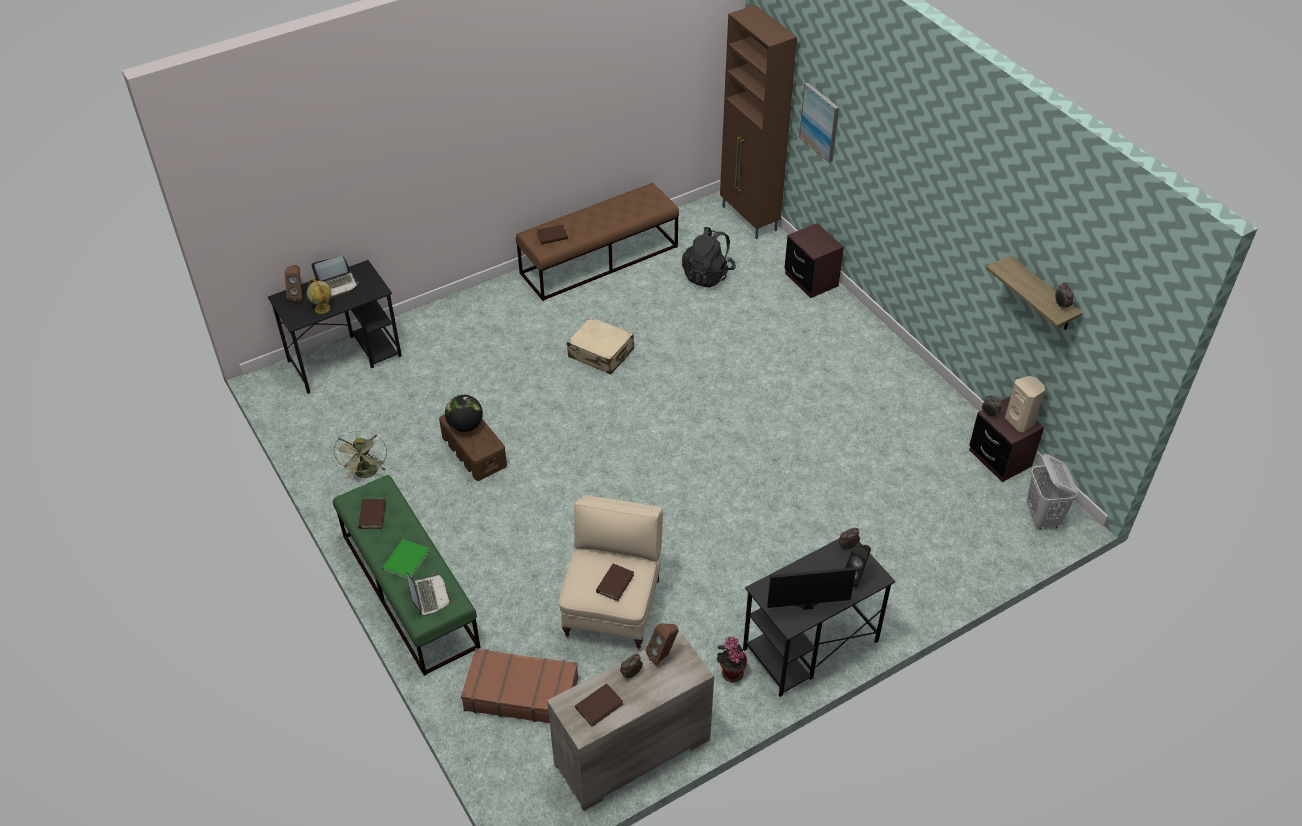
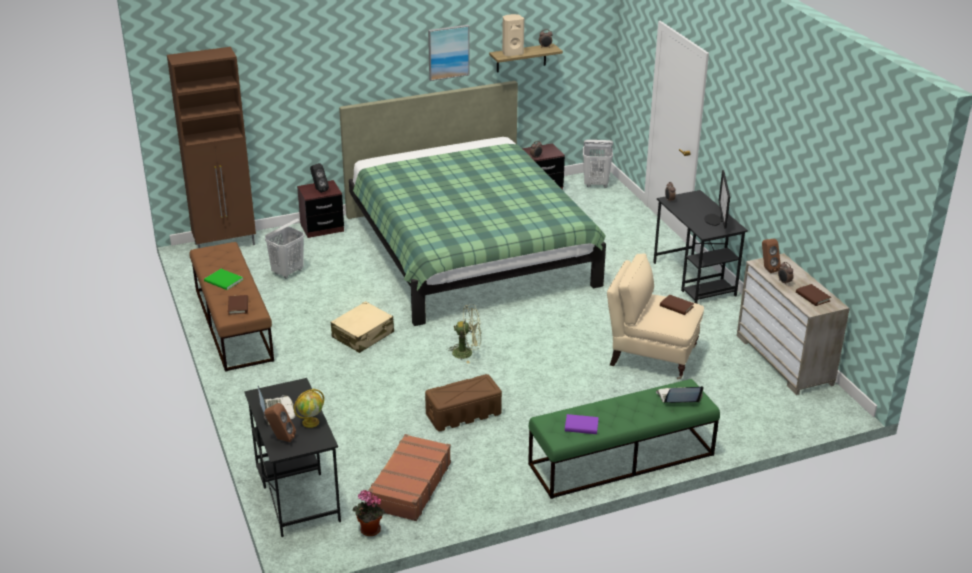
camera: 80 degrees left, 15 degrees down
(367, 474) = (472, 481): green fan -> green fan (467, 353)
(372, 515) = (581, 426): brown book -> purple book
(404, 561) = (637, 410): green book -> green book (224, 281)
(465, 426) = (455, 393): globe -> none
(521, 693) = (732, 405): brown suitcase -> brown suitcase (410, 486)
(708, 275) = (288, 272): black backpack -> white laundry basket
(731, 672) = (715, 312): potted plant -> potted plant (369, 531)
(804, 409) = (468, 250): none -> green bed
(820, 122) = (273, 101): picture -> picture (448, 52)
(856, 577) = (696, 201): black speaker -> black speaker (319, 190)
(1020, 421) = (545, 149): beige speaker -> beige speaker (512, 53)

